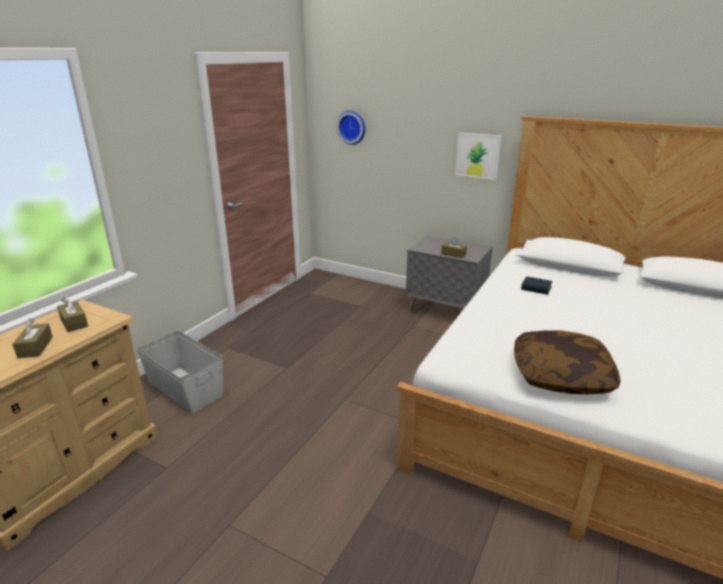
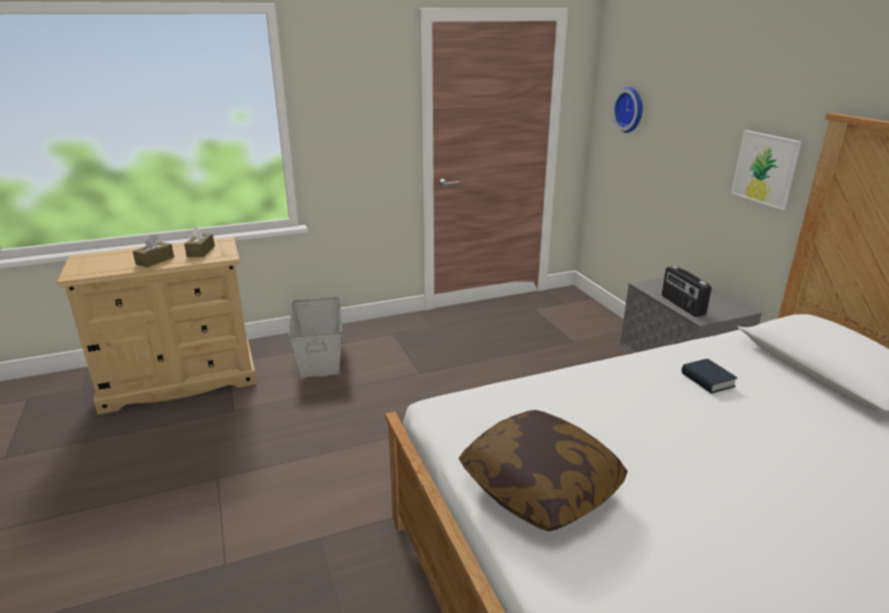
camera: 40 degrees right, 0 degrees up
(453, 254) = (682, 305): brown tissue box -> radio

